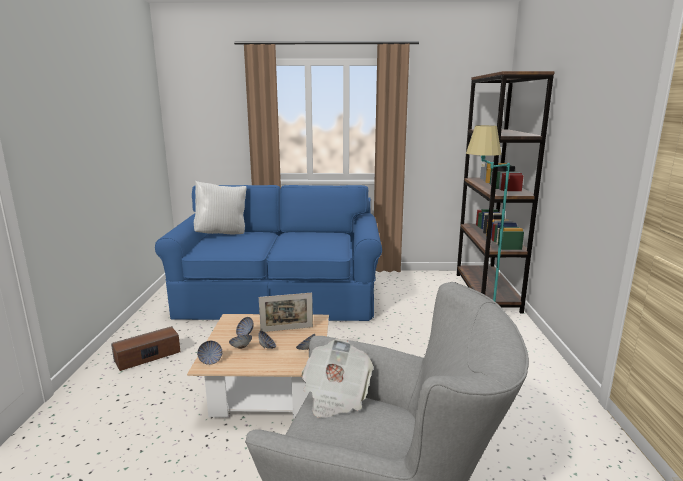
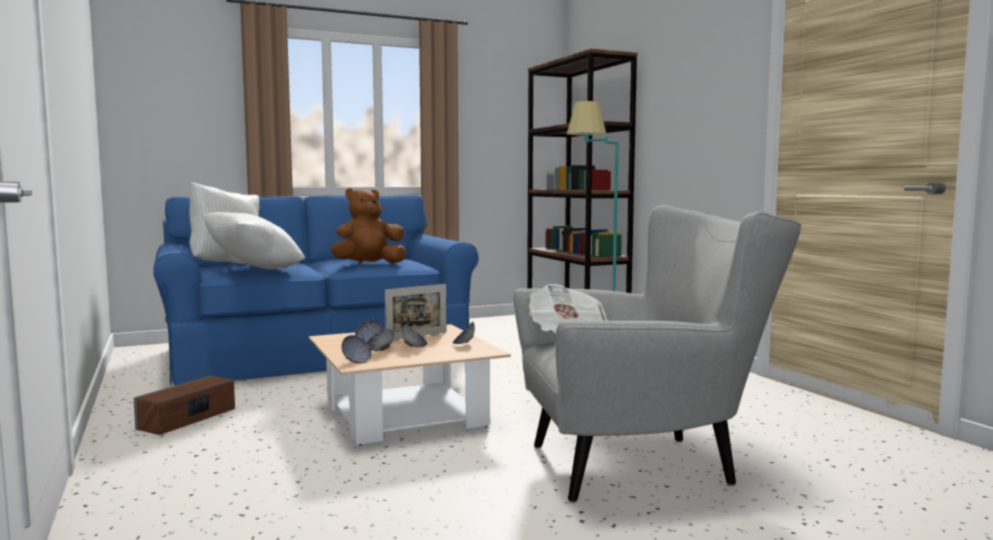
camera: 25 degrees left, 10 degrees down
(222, 247) = (254, 270): none -> white pillow
(302, 247) = (369, 264): none -> brown plush toy

